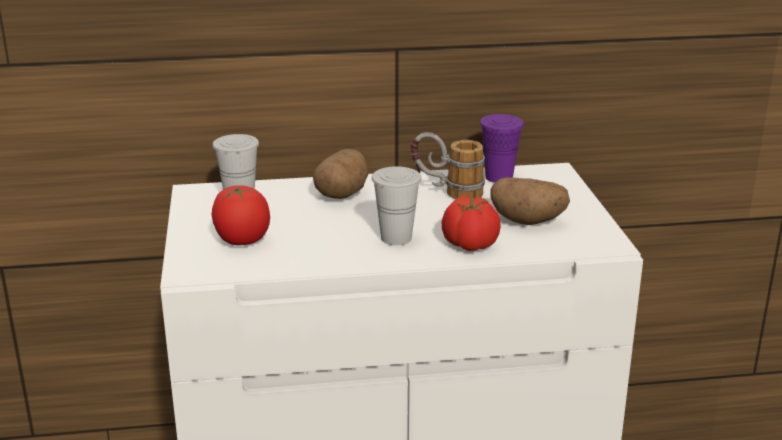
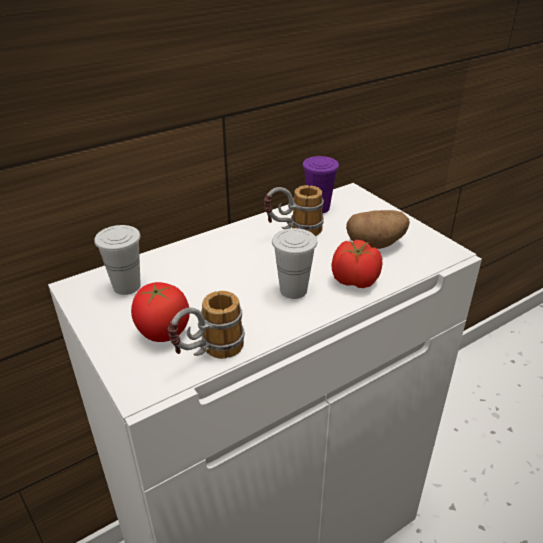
camera: 25 degrees left, 10 degrees up
(268, 265) = (208, 354): none -> mug
(342, 194) = (211, 255): potato -> none

